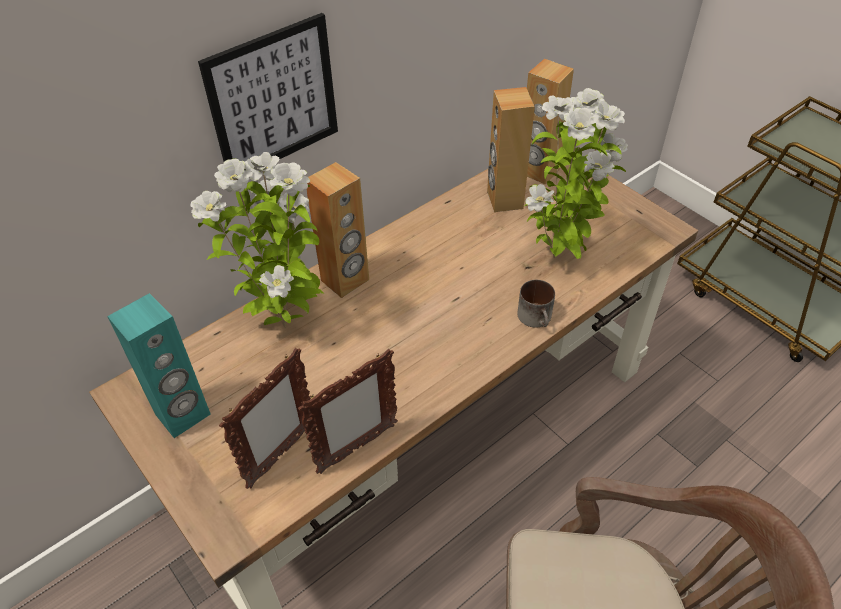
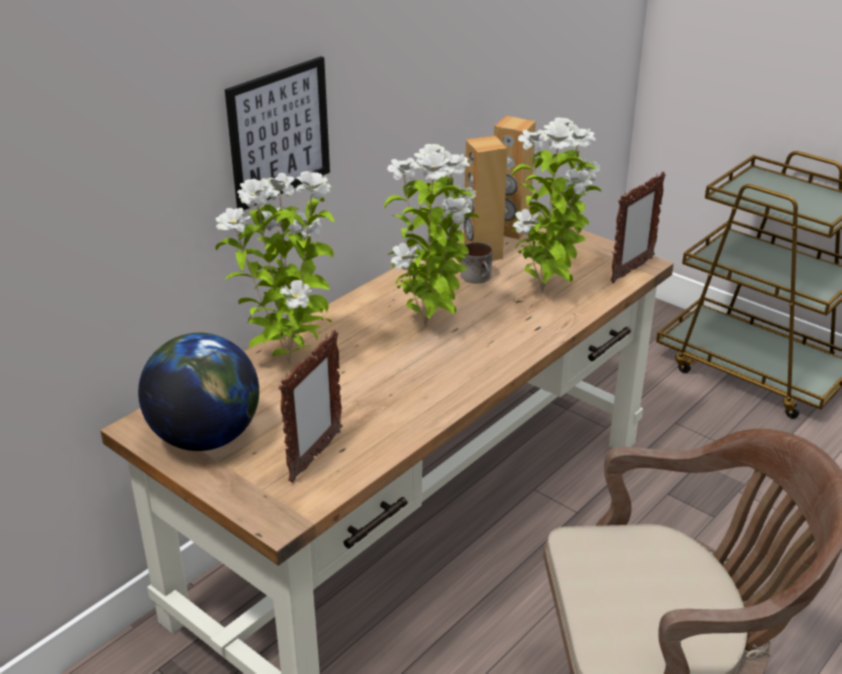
camera: 10 degrees left, 15 degrees down
(183, 414) = (205, 437): turquoise speaker -> globe
(345, 280) = (340, 325): brown speaker -> none
(356, 448) = (389, 444): picture frame -> picture frame (631, 270)
(430, 291) = (428, 326): none -> potted plant
(537, 318) = (538, 337): mug -> mug (479, 277)

